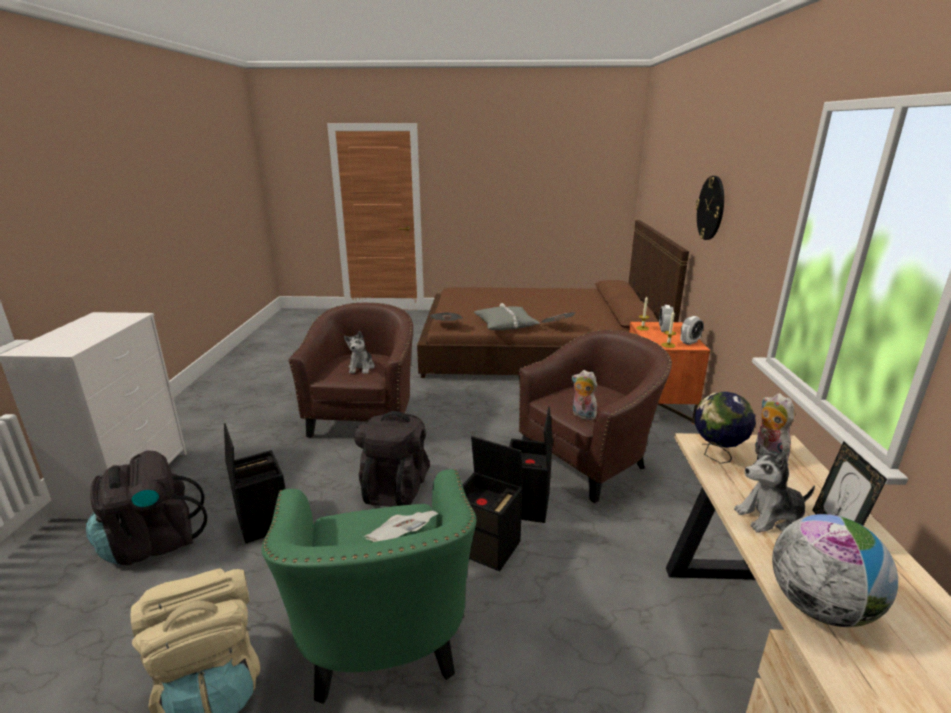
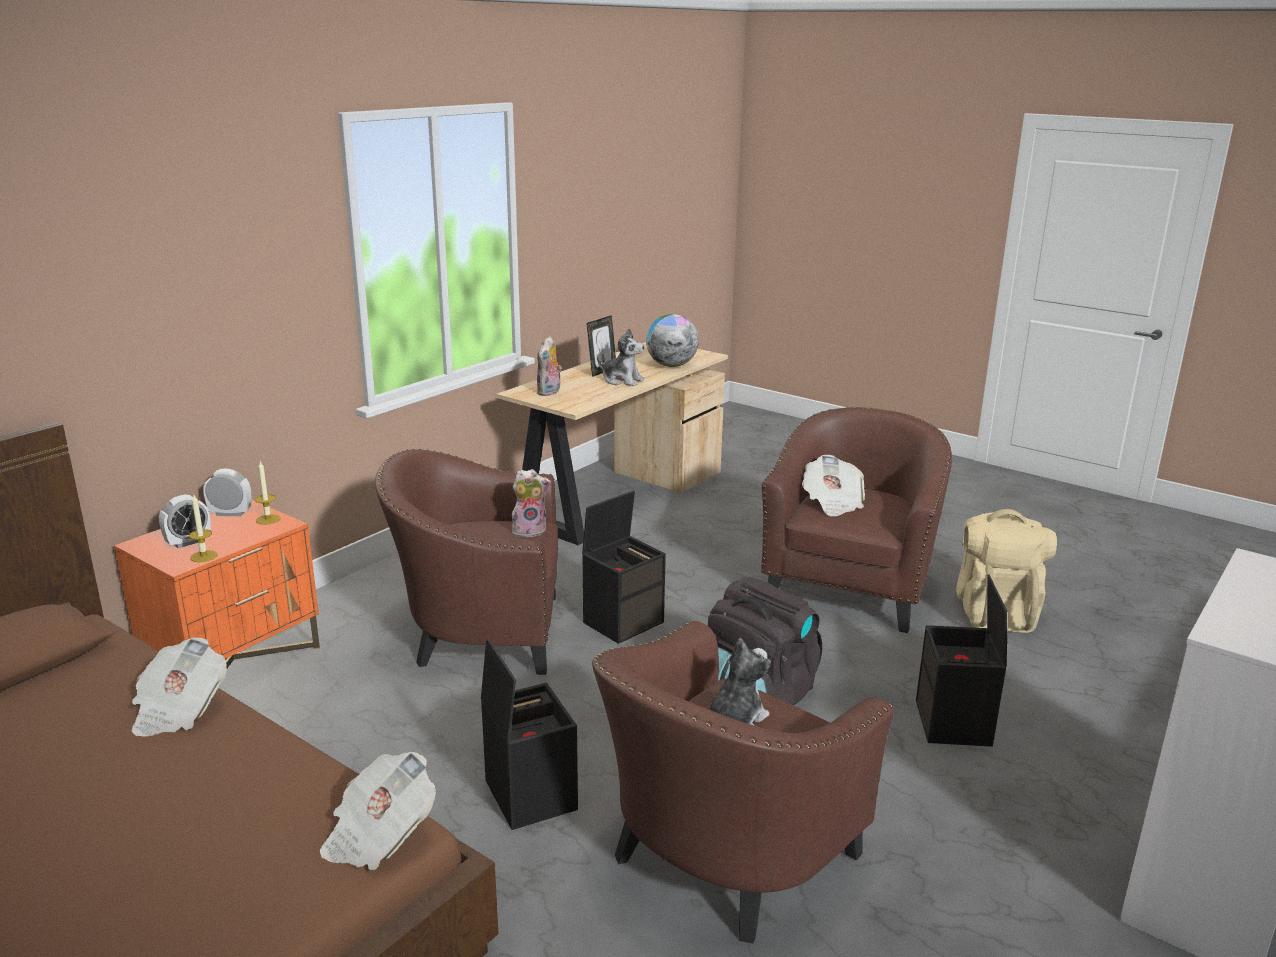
camera: 145 degrees left, 0 degrees up
(153, 542) = (1104, 750): black backpack -> none
(383, 640) = (850, 588): green armchair -> brown armchair
(488, 546) = (707, 607): black storage box -> black storage box (528, 794)
(506, 324) = (246, 772): grey pillow -> none
(582, 415) = (530, 530): plush toy -> plush toy turned 90 degrees counterclockwise
(711, 208) = (95, 312): wall clock -> none
(716, 456) = (581, 400): globe -> none

